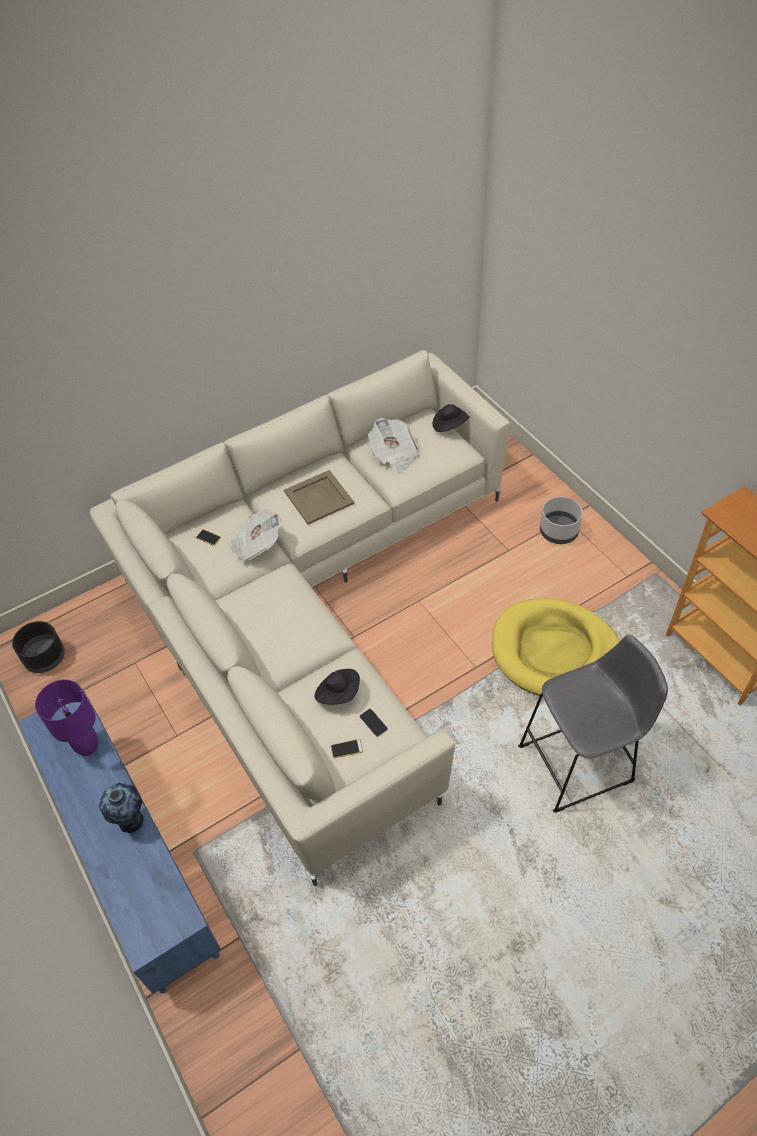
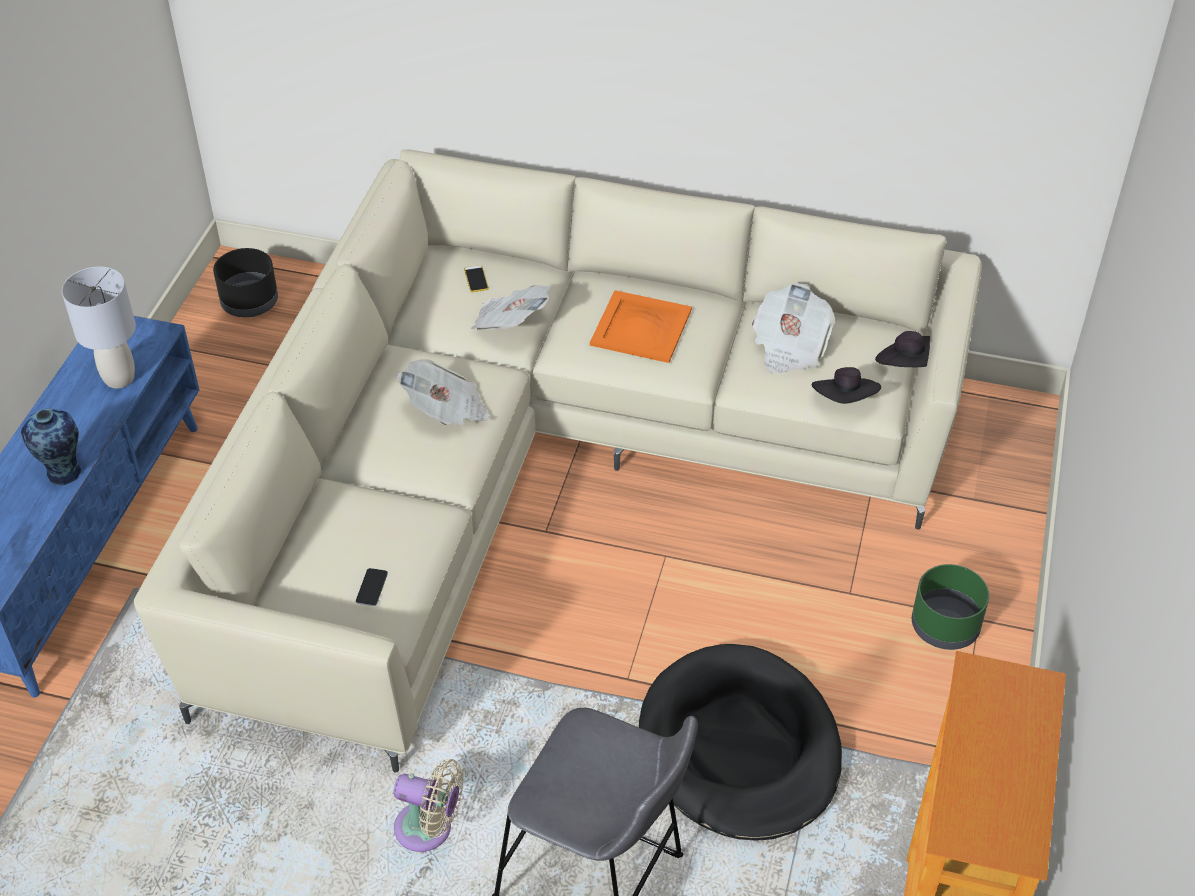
camera: 45 degrees right, 5 degrees down
(87, 746) = (119, 379): purple table lamp -> grey table lamp
(286, 611) = (446, 411): none -> newspaper
(318, 497) = (640, 326): beige tray -> orange tray
(338, 693) = (381, 530): black hat -> black hat (845, 400)
(346, 749) = (314, 587): phone -> none
(488, 813) = (429, 829): none -> beige fan
(555, 652) = (739, 748): yellow dog bed -> black dog bed
(558, 532) = (944, 625): grey planter -> green planter

